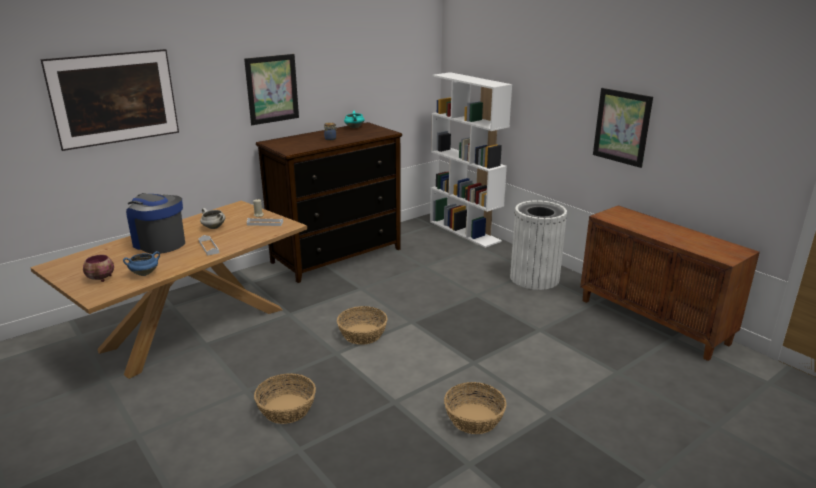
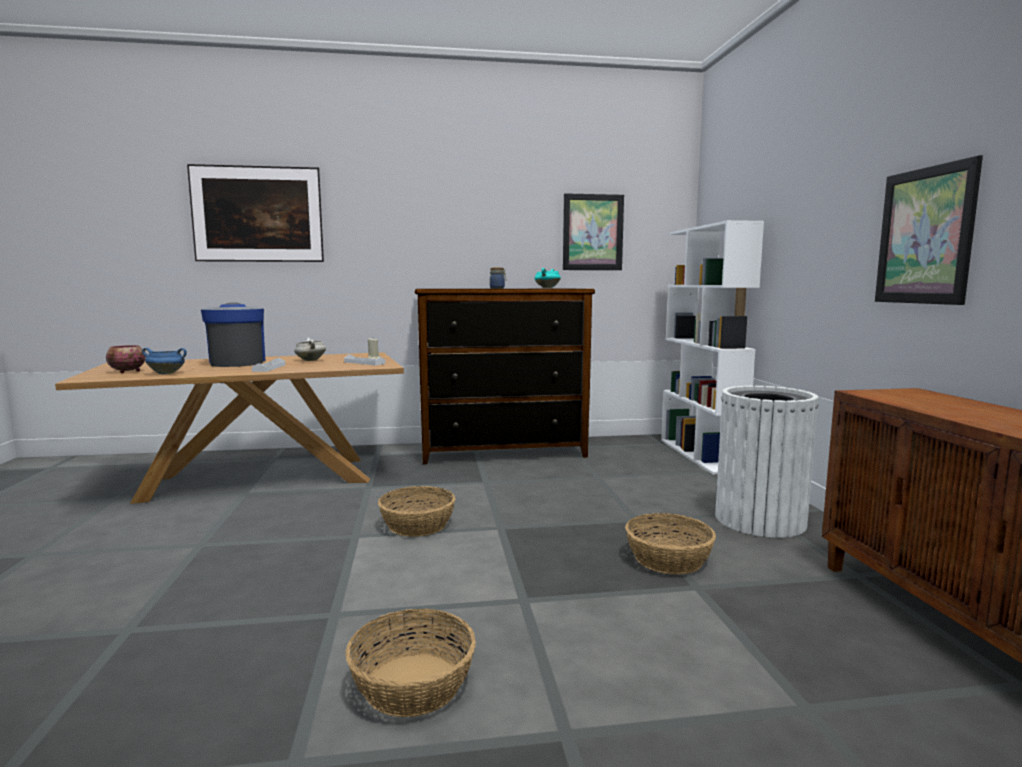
camera: 30 degrees right, 15 degrees down
(272, 89) = (444, 229): picture -> picture (593, 232)
(287, 409) = (202, 577): basket -> basket (669, 559)

